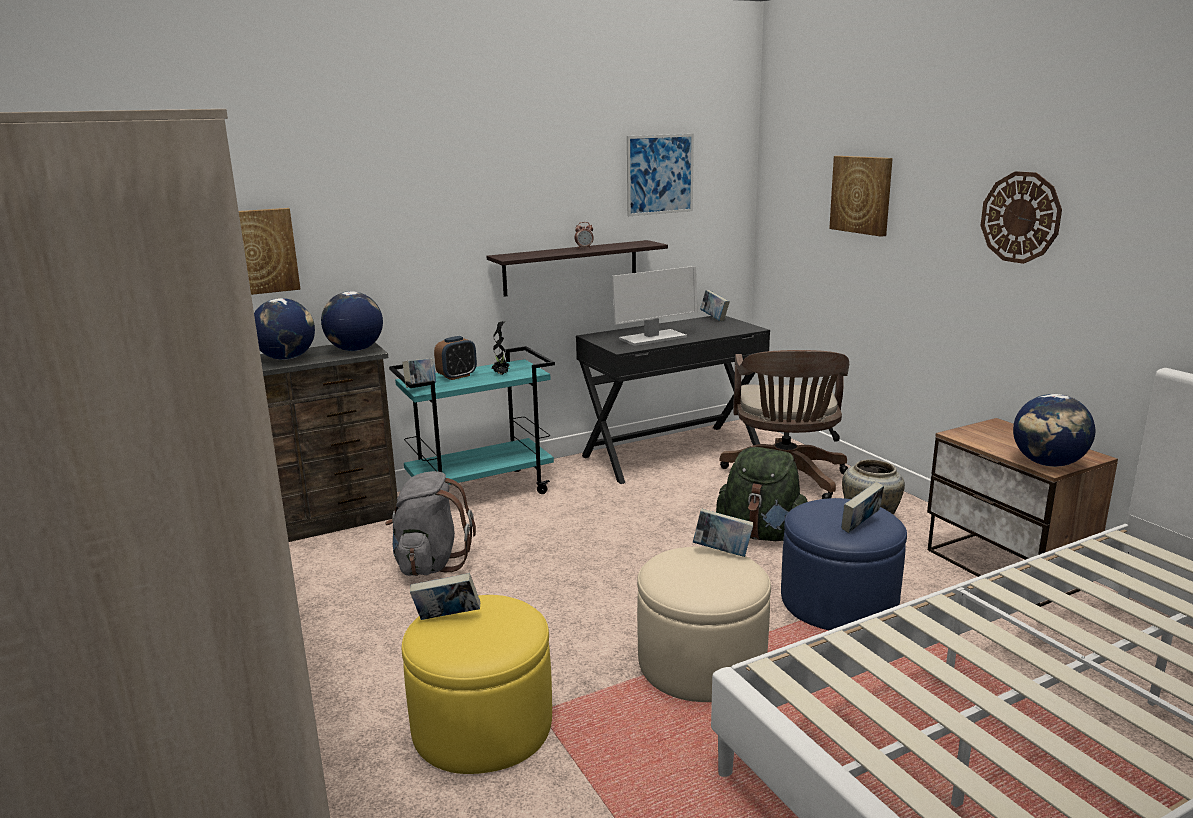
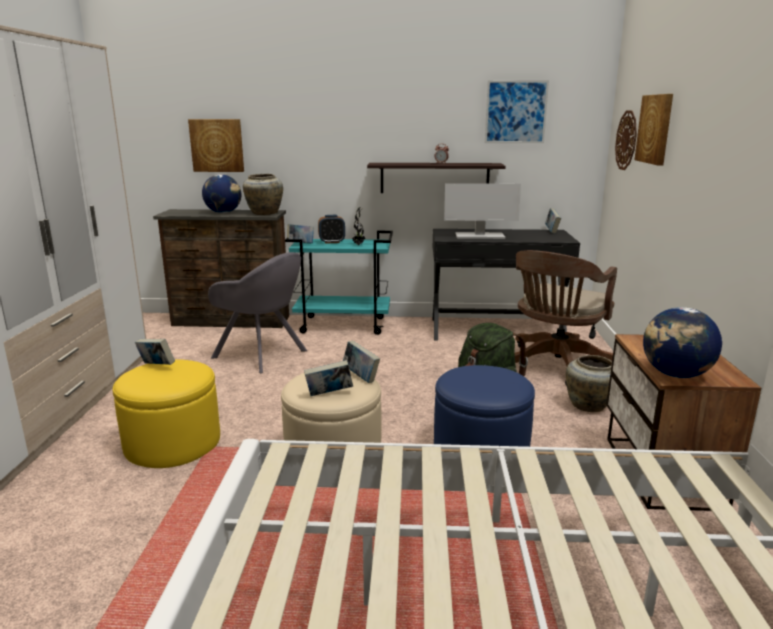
camera: 30 degrees right, 0 degrees up
(355, 350) = (264, 213): globe -> beige vase
(430, 563) = (263, 355): grey backpack -> grey armchair
(860, 526) = (485, 388): book -> book (329, 394)
(1020, 217) = (735, 142): wall clock -> wall clock (626, 140)

